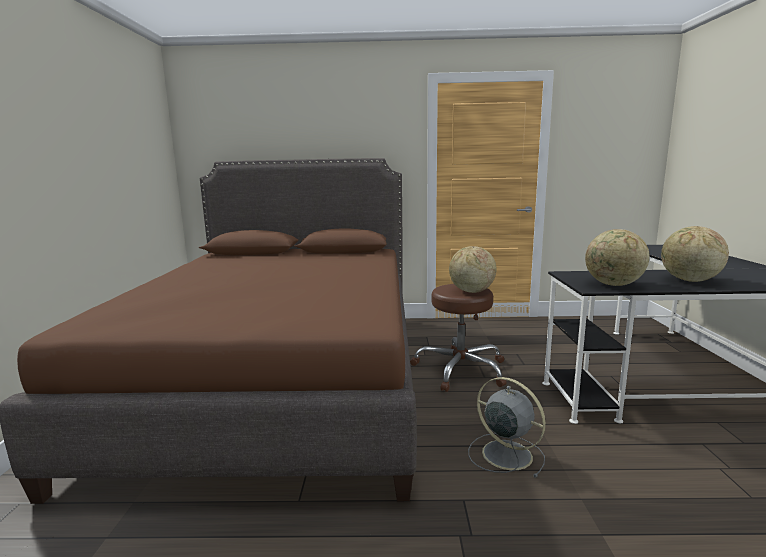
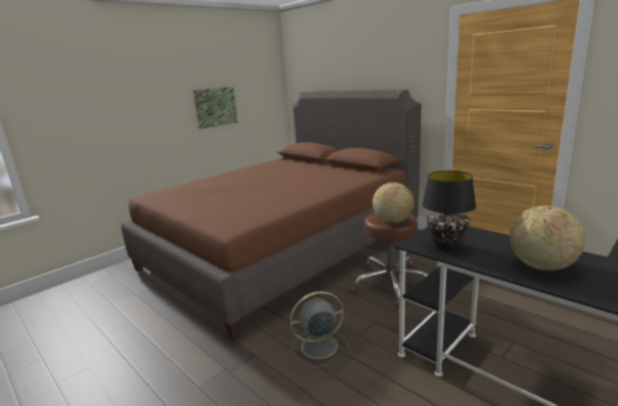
camera: 45 degrees right, 5 degrees up
(101, 173) = (216, 107): none -> picture
(504, 453) = (317, 347): grey fan -> grey fan turned 105 degrees counterclockwise
(613, 285) = (446, 247): globe -> black table lamp

